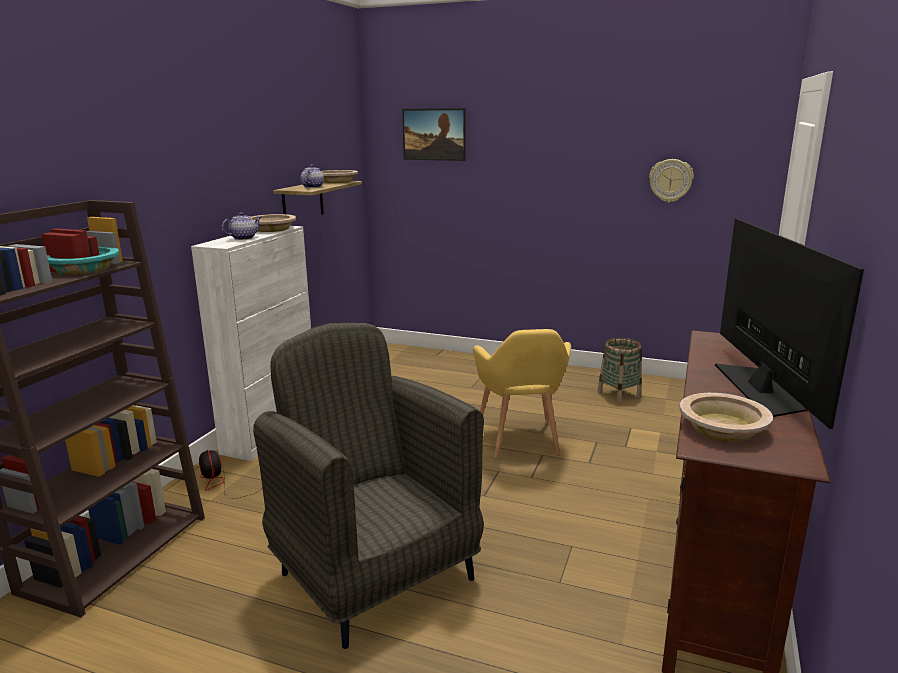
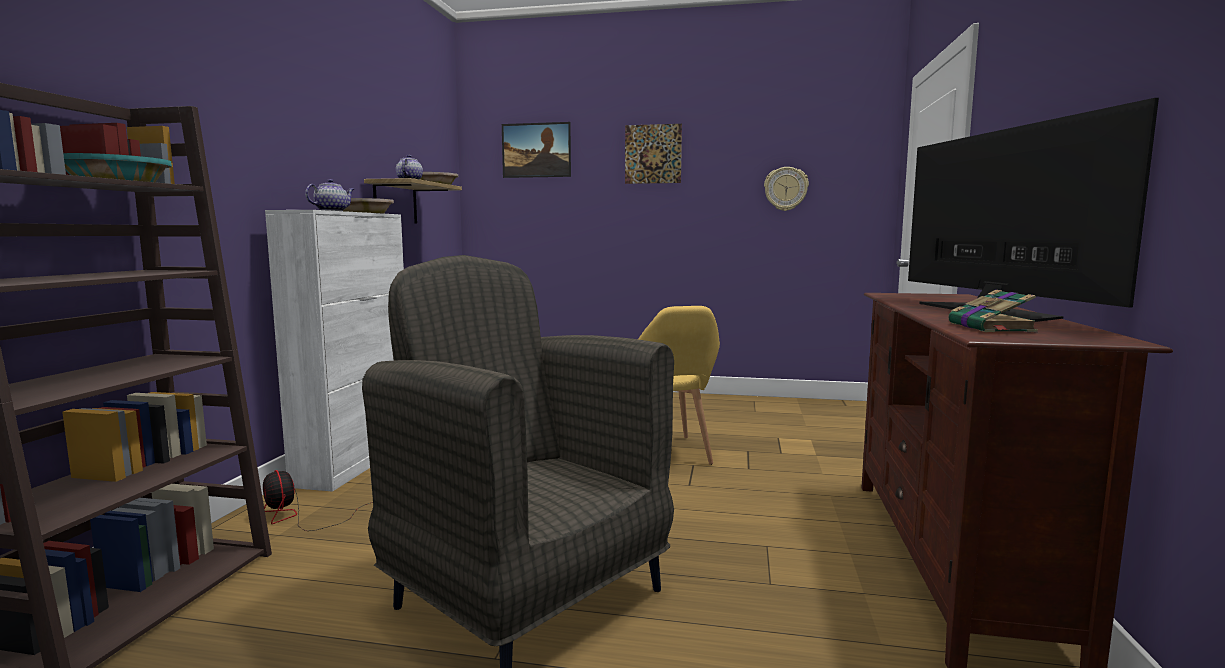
camera: 10 degrees left, 10 degrees down
(542, 141) = (653, 154): none -> picture
(619, 395) = (752, 412): basket -> none
(723, 428) = (991, 328): beige bowl -> book

